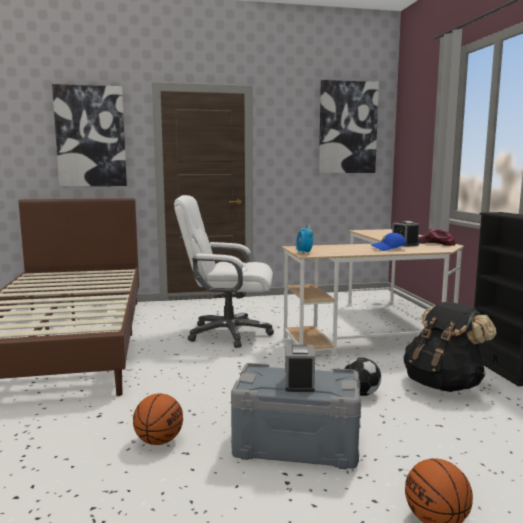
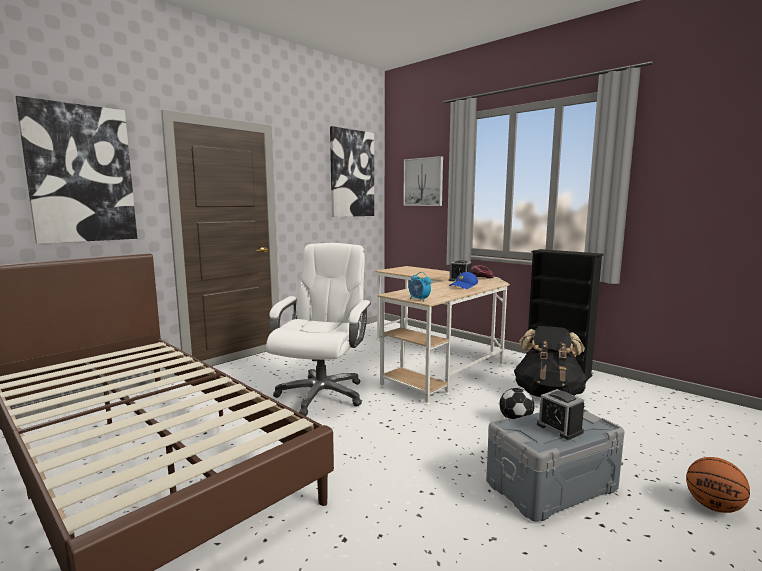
camera: 35 degrees left, 0 degrees up
(159, 441) = (451, 538): basketball -> none
(228, 333) = (321, 394): white office chair -> white office chair turned 135 degrees clockwise
(422, 133) = (423, 182): none -> picture

